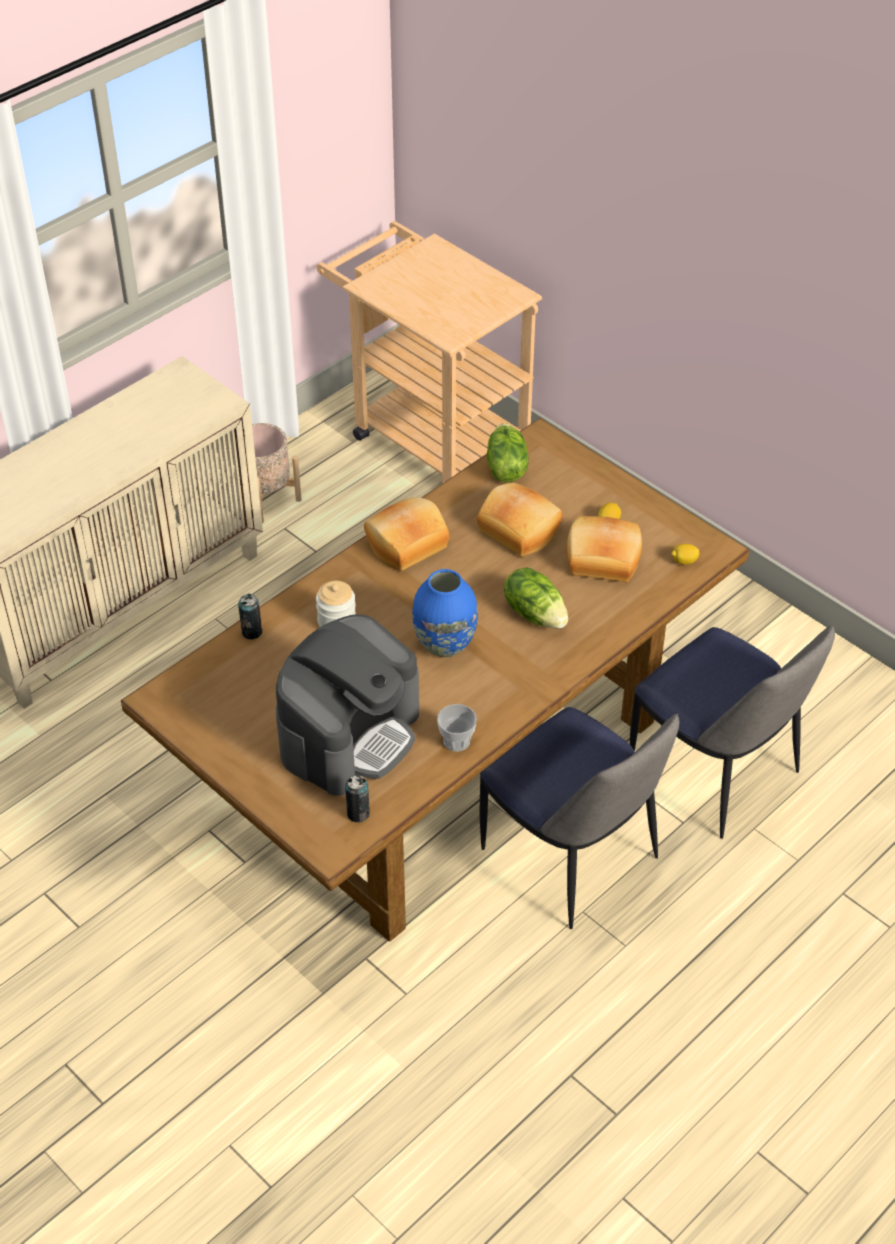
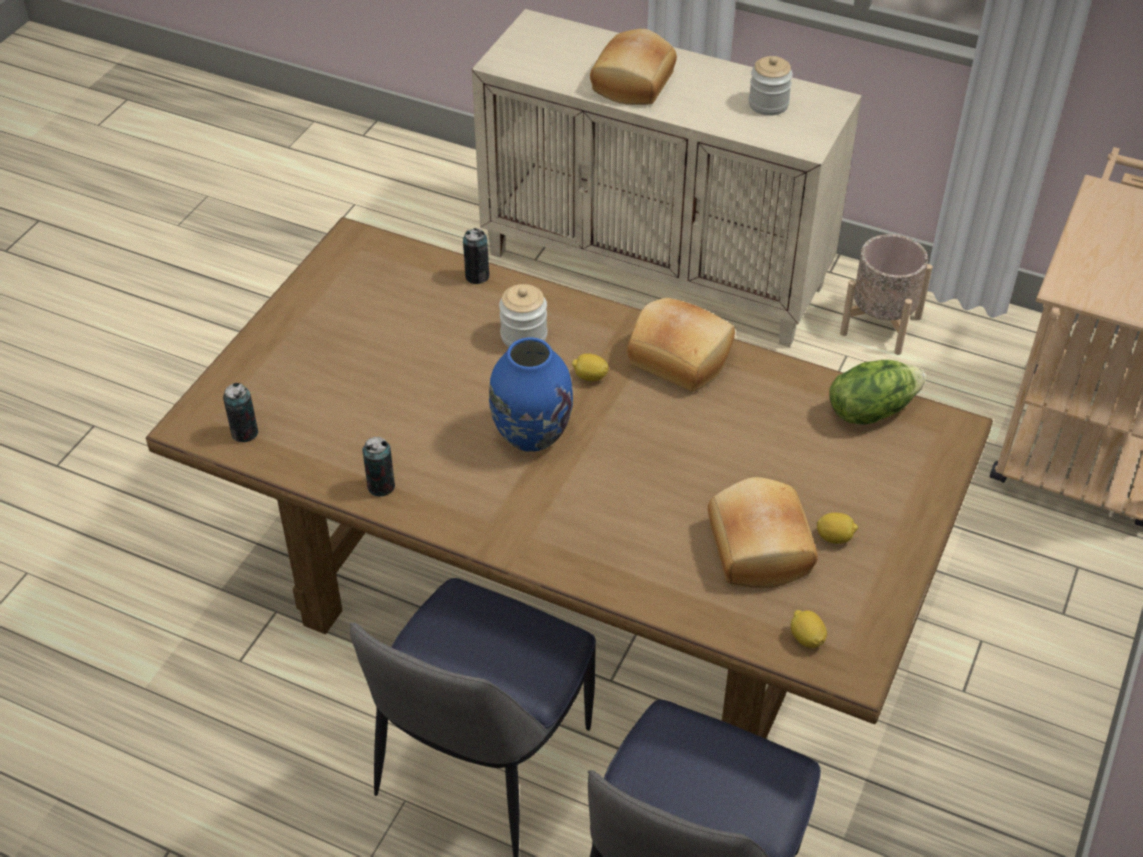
camera: 70 degrees right, 0 degrees up
(159, 406) = (768, 104): none -> jar
(350, 734) = (358, 394): coffee machine -> none
(401, 597) = (590, 377): none -> lemon
(456, 741) = (381, 486): cup -> can
(520, 529) = (767, 453): bread -> bread (635, 83)
(535, 613) = (625, 505): lettuce -> none

